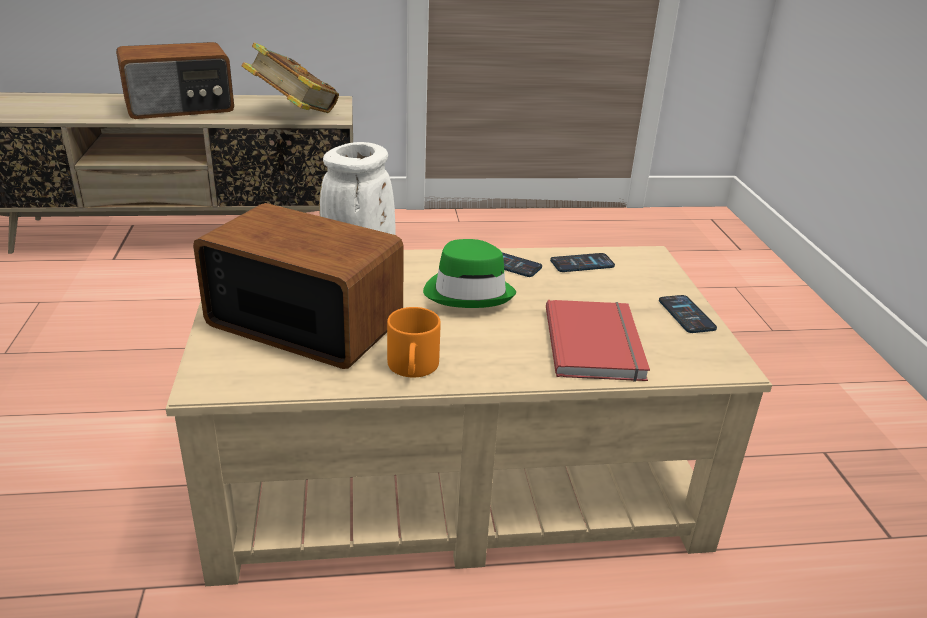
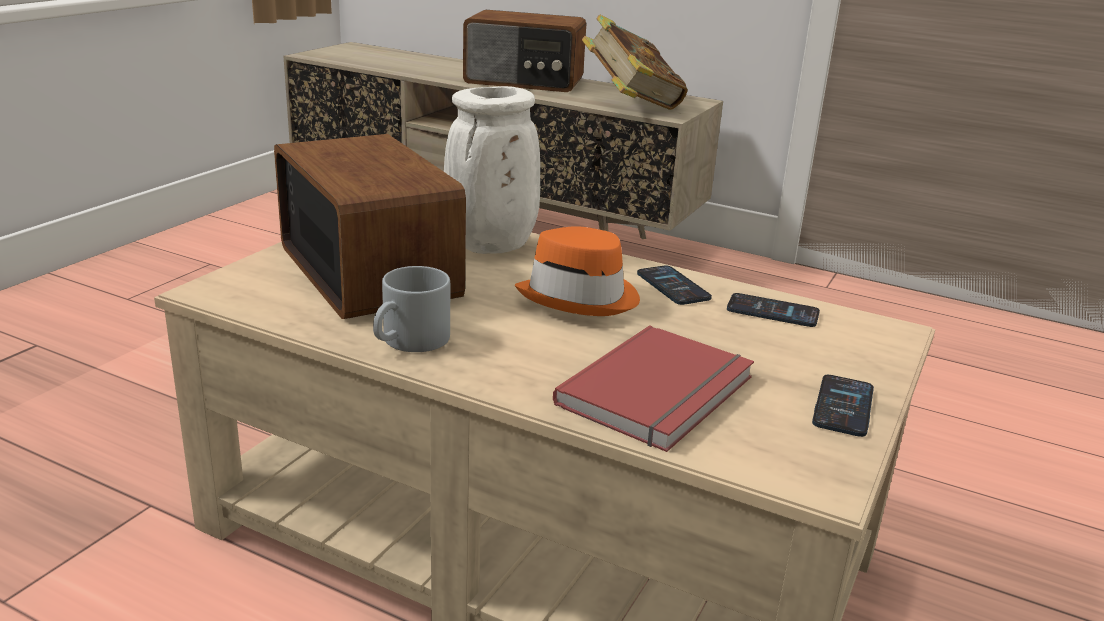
camera: 35 degrees right, 5 degrees down
(413, 368) = (409, 342): orange mug -> grey mug
(469, 292) = (581, 297): green hat -> orange hat

